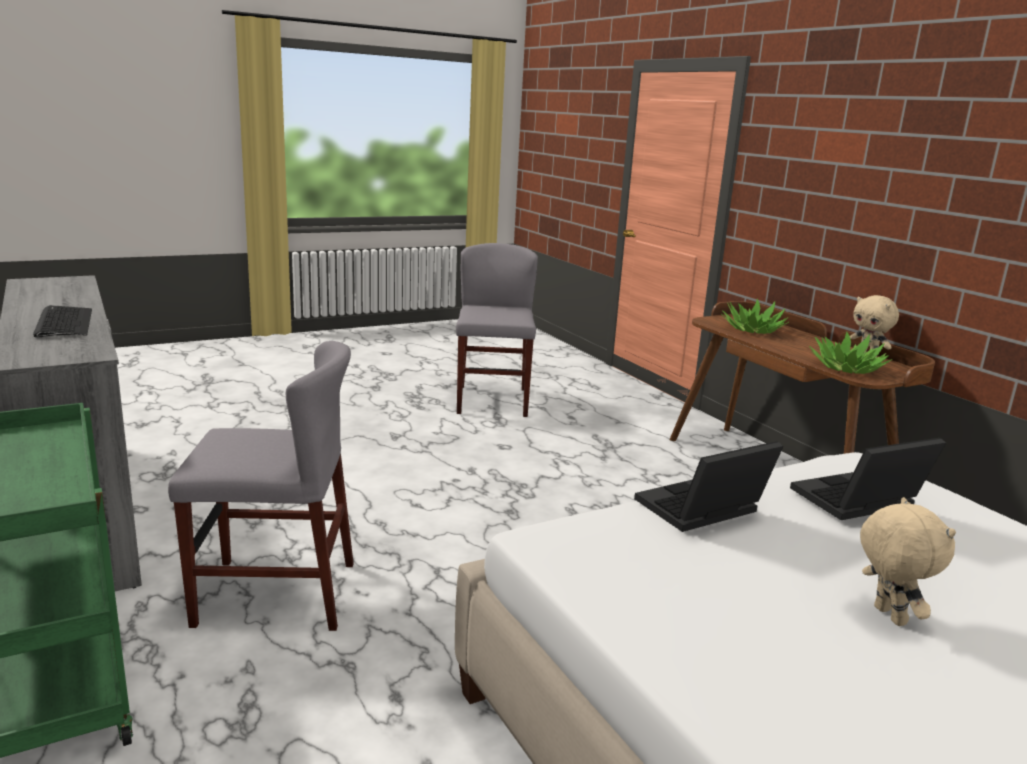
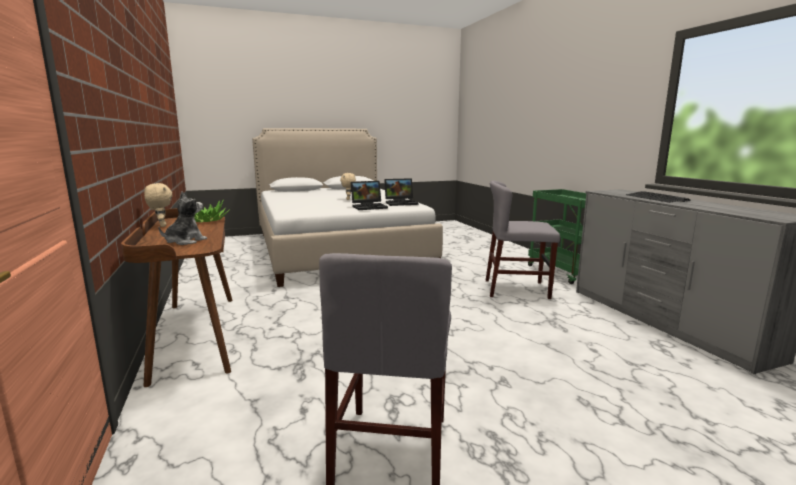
camera: 170 degrees left, 5 degrees down
(753, 330) = (185, 241): potted plant -> plush toy
(857, 502) = (318, 205): laptop -> laptop (401, 203)

